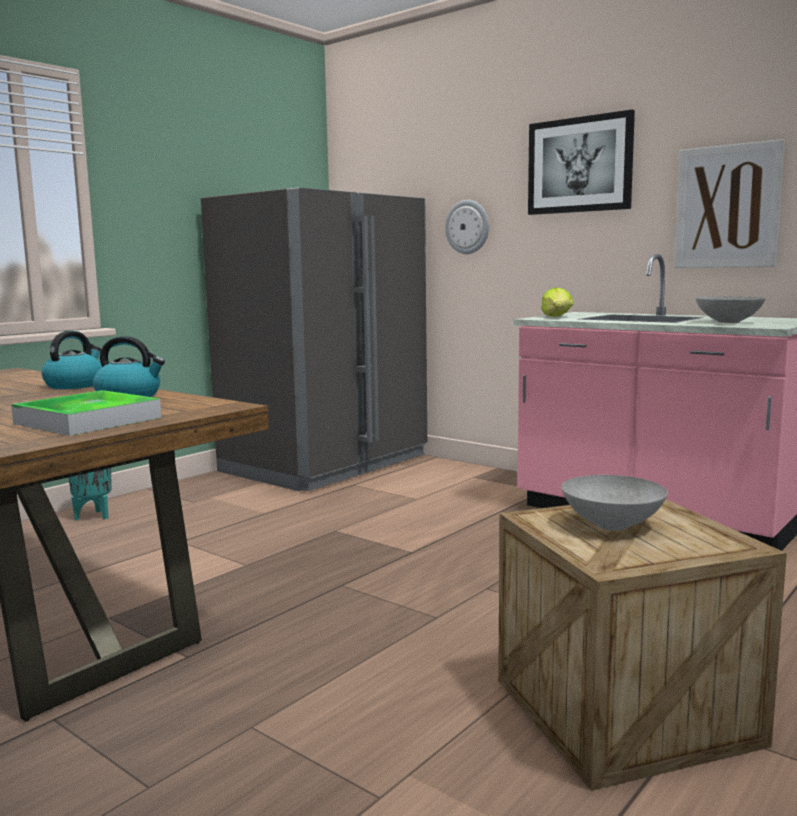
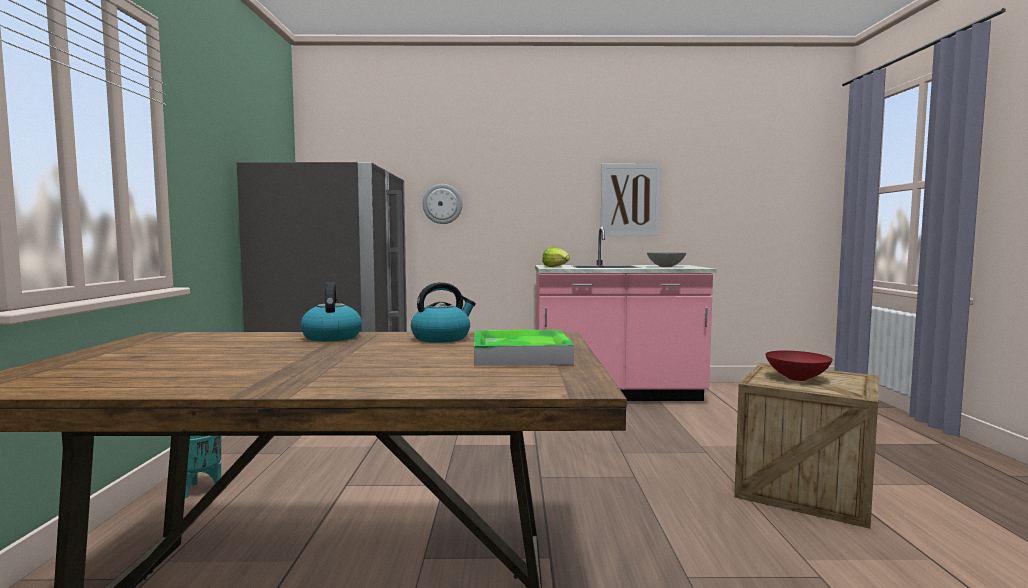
camera: 40 degrees left, 5 degrees down
(579, 165) = (533, 167): picture -> none
(613, 525) = (796, 378): grey bowl -> red bowl

